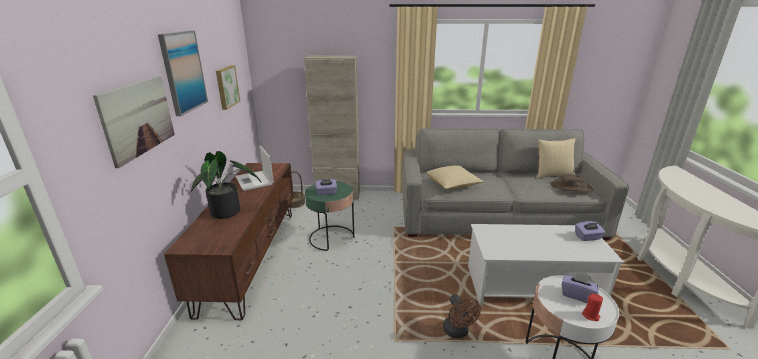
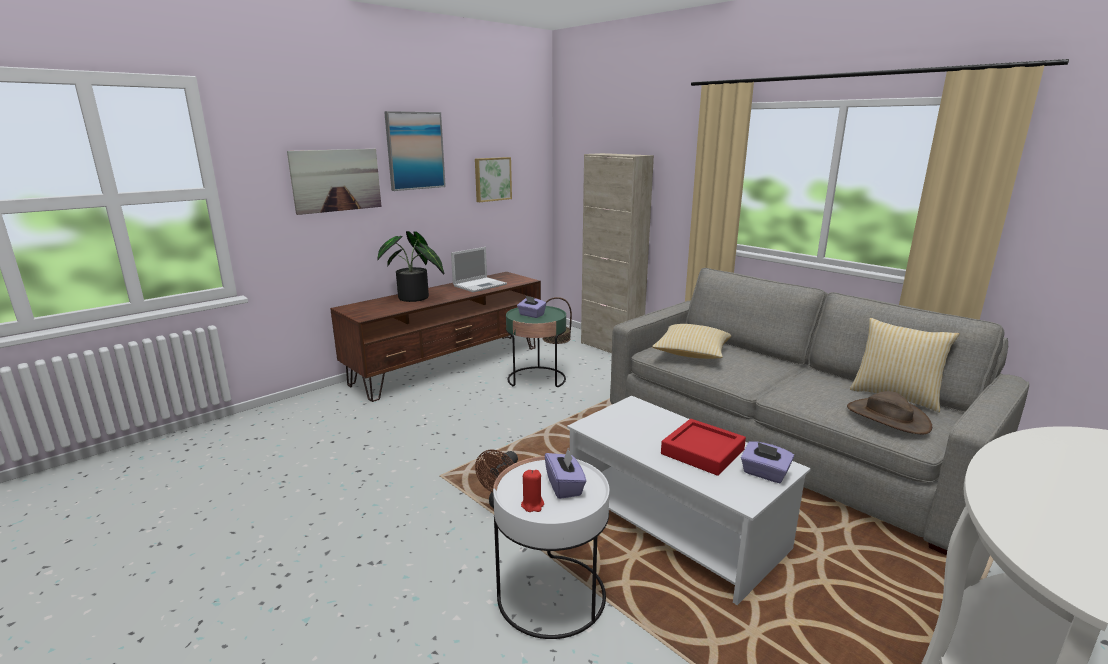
camera: 45 degrees right, 5 degrees down
(254, 181) = (480, 285): laptop -> laptop turned 150 degrees counterclockwise
(554, 239) = (702, 452): none -> red tray

